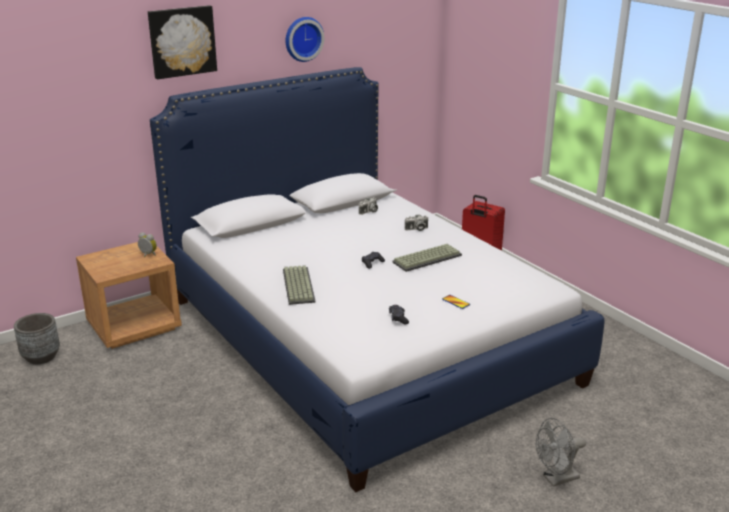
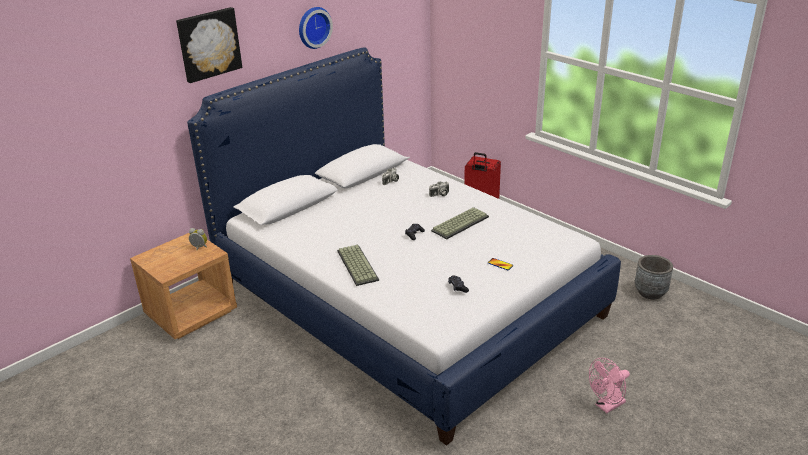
camera: 10 degrees left, 5 degrees up
(41, 357) = (113, 357): grey planter -> grey planter (650, 292)
(556, 479) = (607, 406): grey fan -> pink fan

